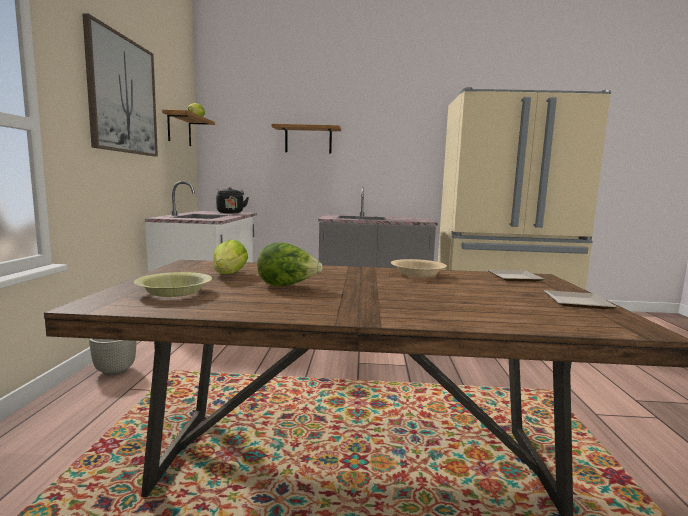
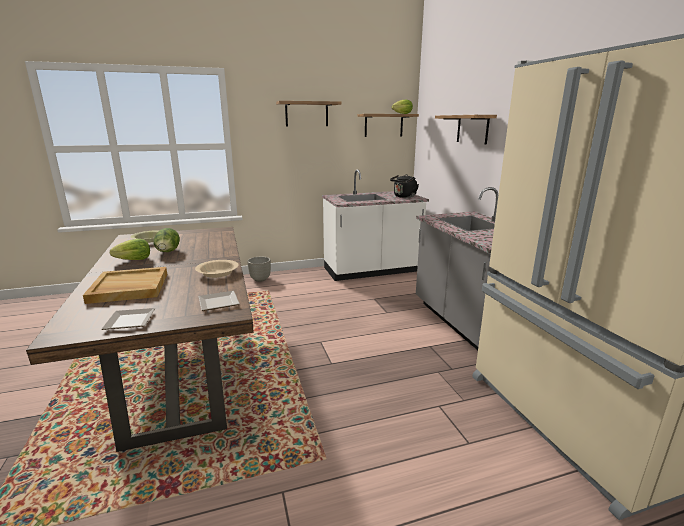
camera: 70 degrees right, 10 degrees up
(123, 95) = (306, 114): picture -> shelf
(229, 274) = (193, 240): lettuce -> lettuce (134, 260)
(457, 303) = (128, 288): none -> beige tray

